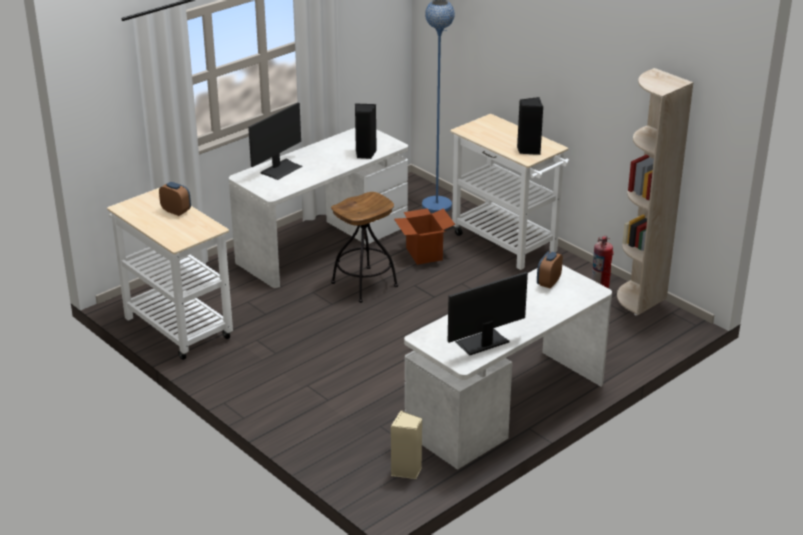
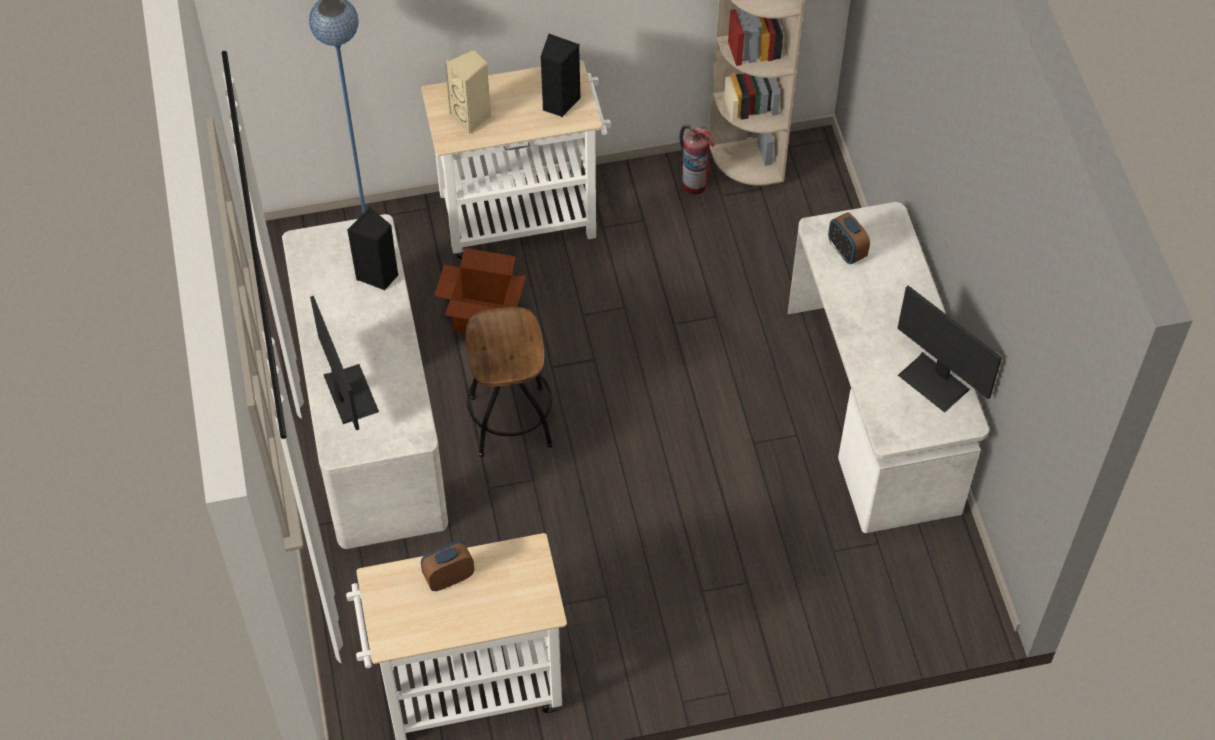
camera: 60 degrees left, 25 degrees up
(406, 471) = (933, 565): beige speaker -> beige speaker (472, 117)
(482, 342) = (935, 381): monitor -> monitor turned 45 degrees counterclockwise

